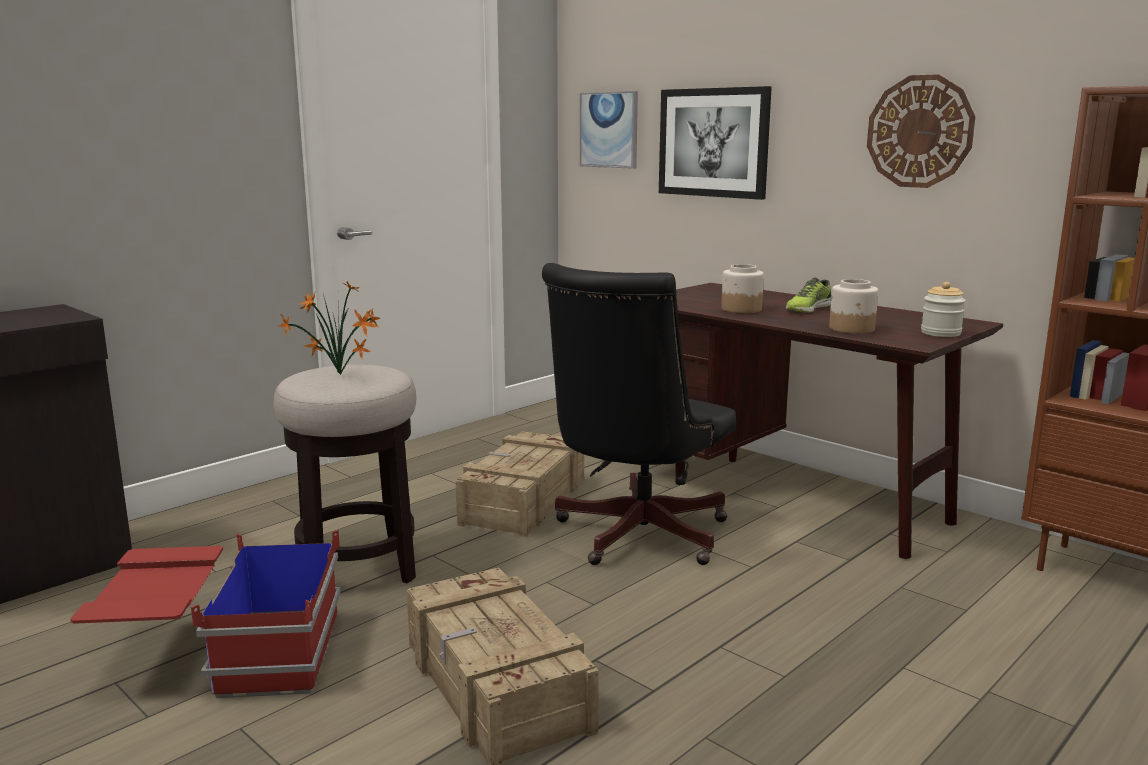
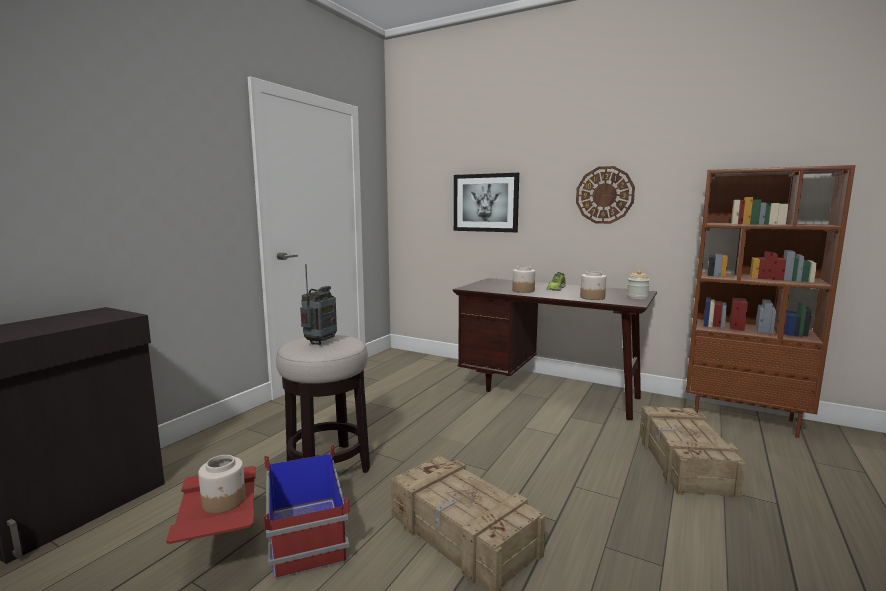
camera: 15 degrees left, 5 degrees down
(163, 585) = (224, 501): none -> jar
(341, 376) = (320, 343): potted plant -> radio
(523, 501) = (407, 411): crate -> crate (683, 463)
(609, 130) = (421, 197): picture -> none
(634, 537) = (484, 425): black office chair -> none

